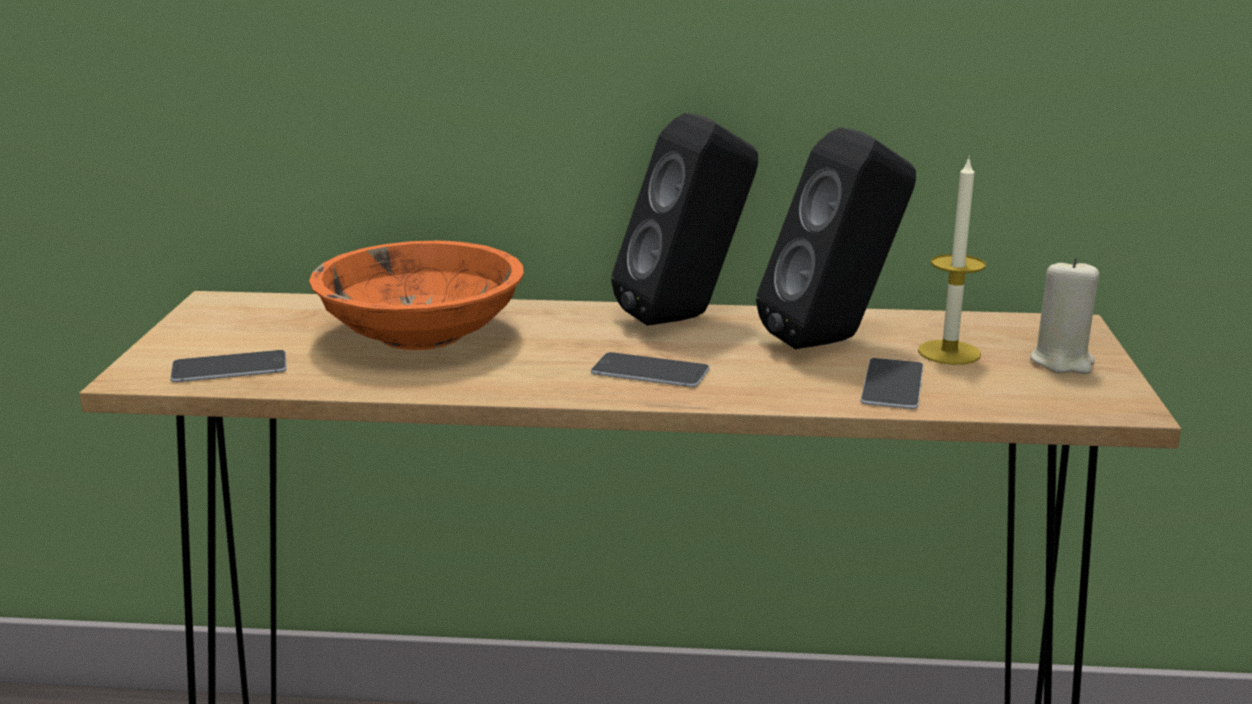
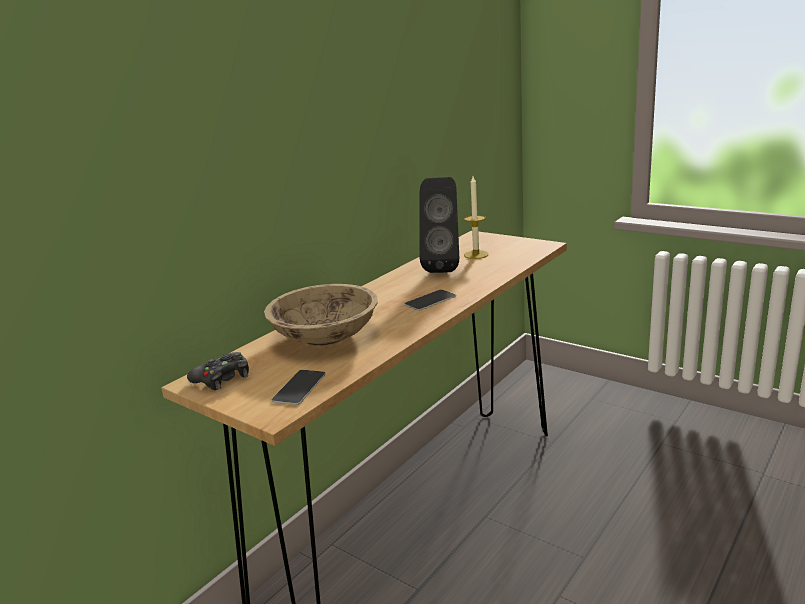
camera: 55 degrees left, 0 degrees up
(235, 314) = (222, 378): none -> black game controller
(420, 335) = (325, 337): orange bowl -> beige bowl
(687, 317) = (385, 284): black speaker -> none
(892, 384) = (492, 267): phone -> none
(1062, 362) = (503, 243): beige candle -> none

